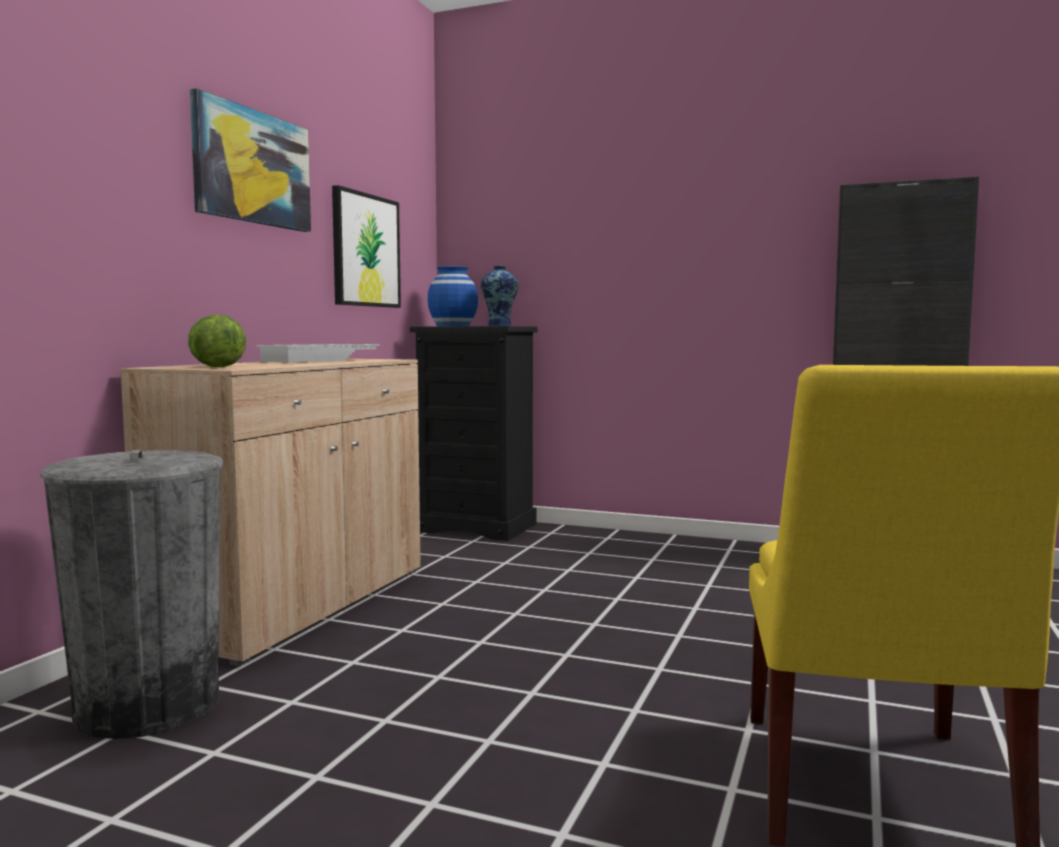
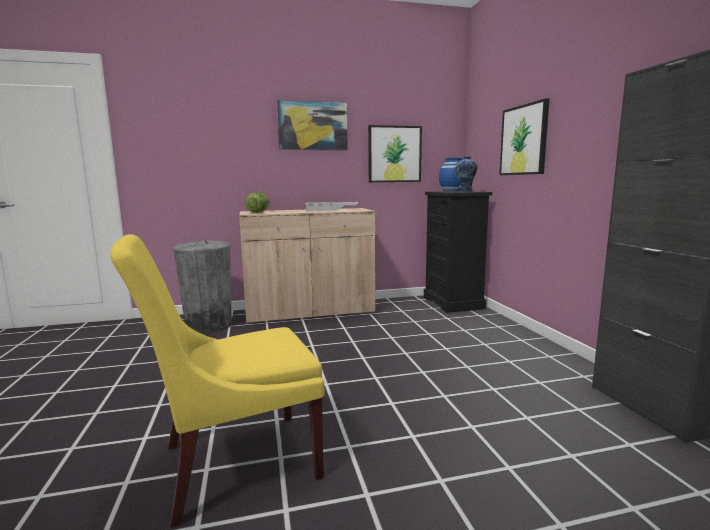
camera: 55 degrees right, 5 degrees up
(602, 248) = (524, 140): none -> picture

